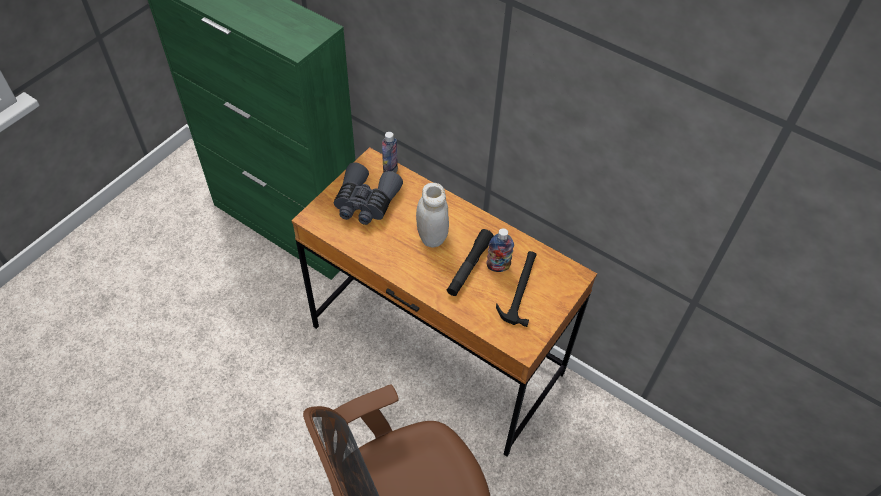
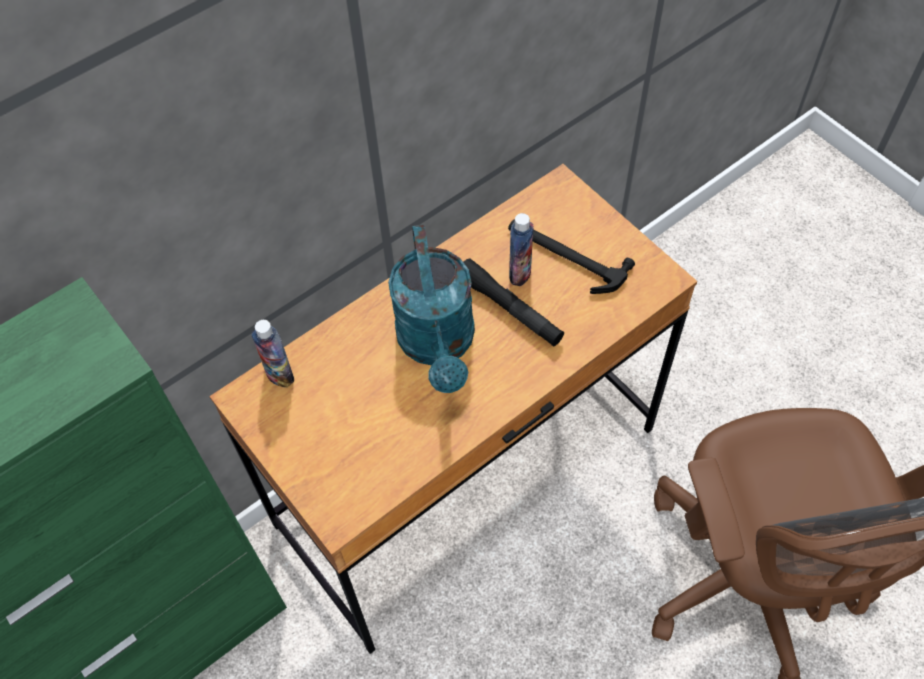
camera: 70 degrees left, 5 degrees up
(365, 202) = (334, 426): grey binoculars -> none
(432, 237) = (438, 345): white jar -> turquoise watering can

